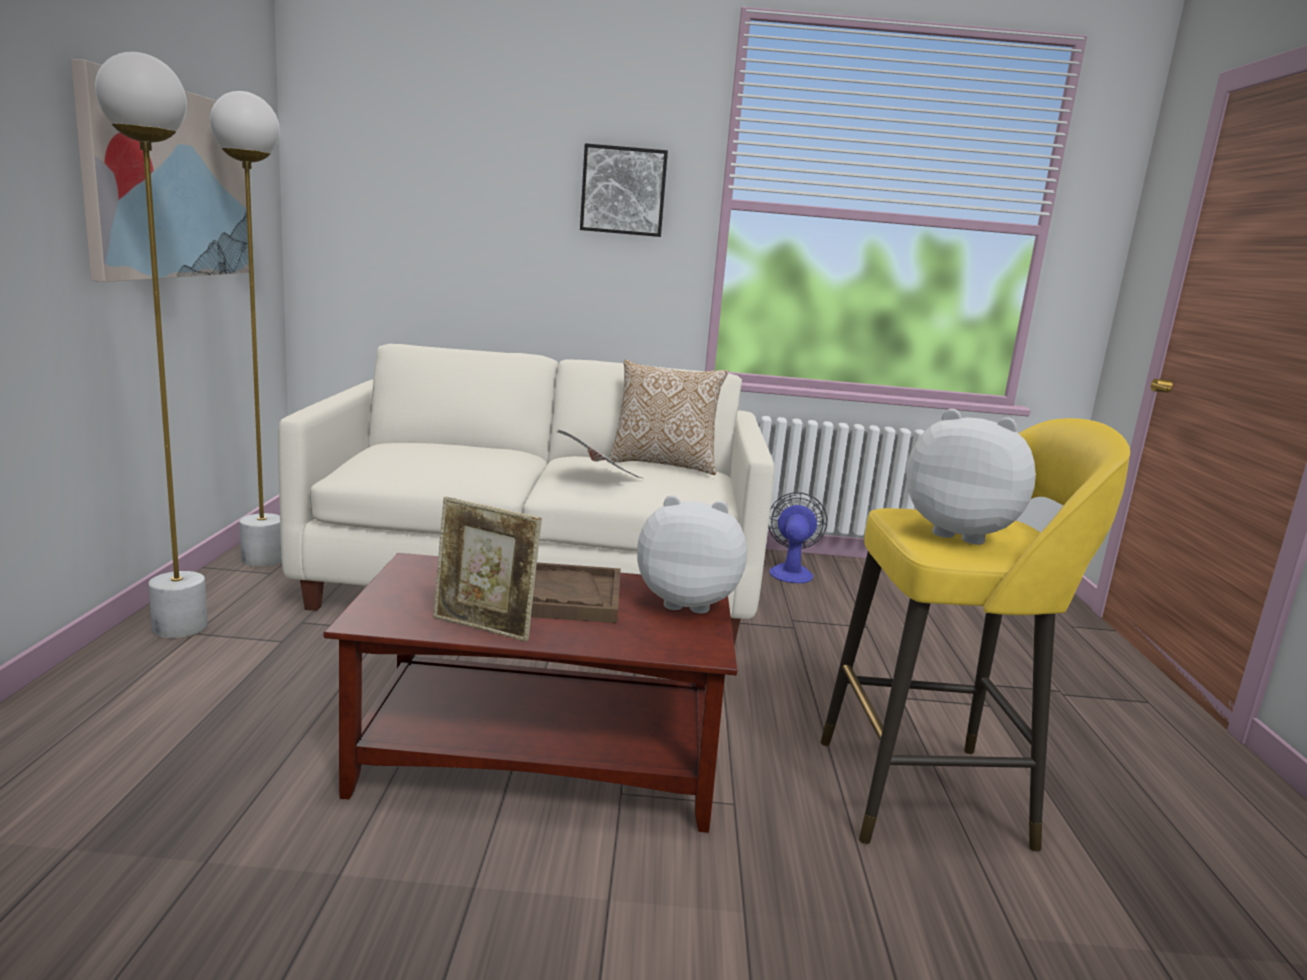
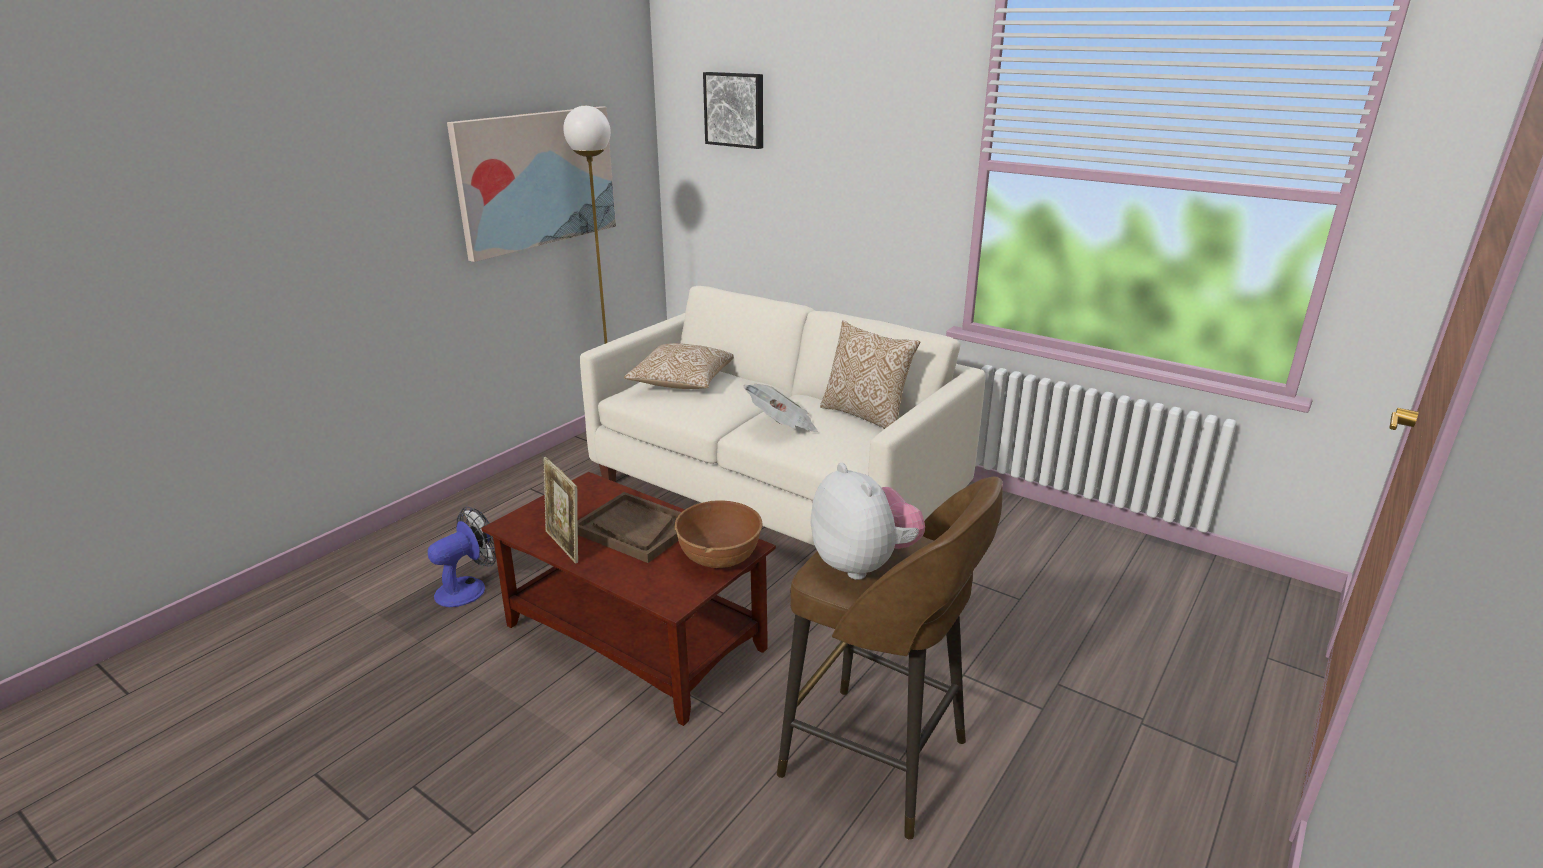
camera: 35 degrees right, 10 degrees up
(180, 627) = (526, 482): white floor lamp -> none
(416, 455) = (681, 383): none -> pillow
(623, 191) = (894, 152): picture -> picture (735, 109)
(687, 602) = (719, 557): plush toy -> brown bowl
(791, 571) = (1014, 524): fan -> fan (468, 588)
(929, 793) = (879, 761): yellow stool -> brown stool

